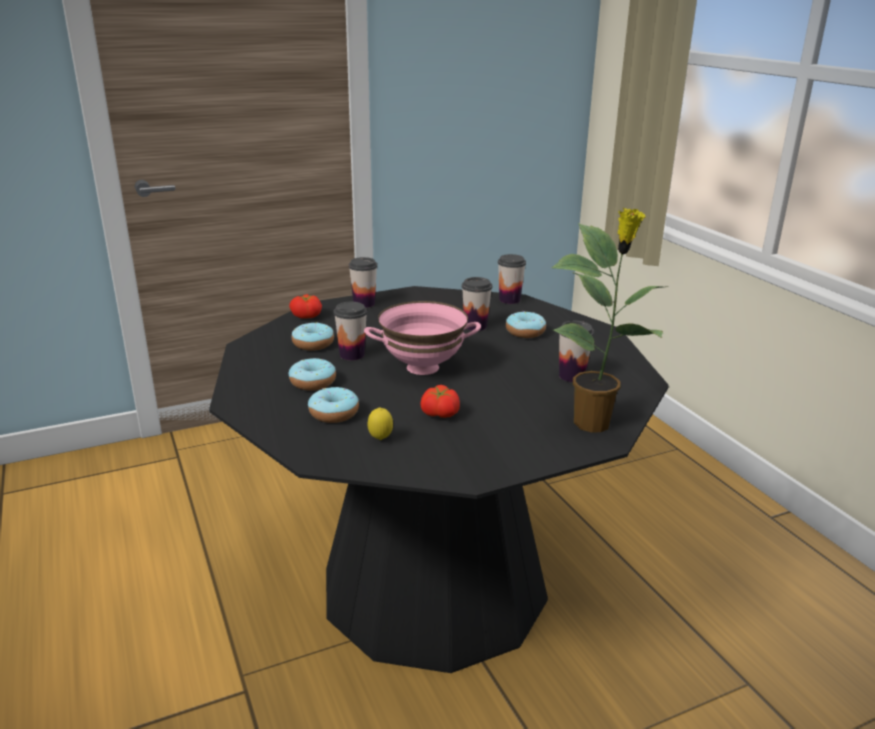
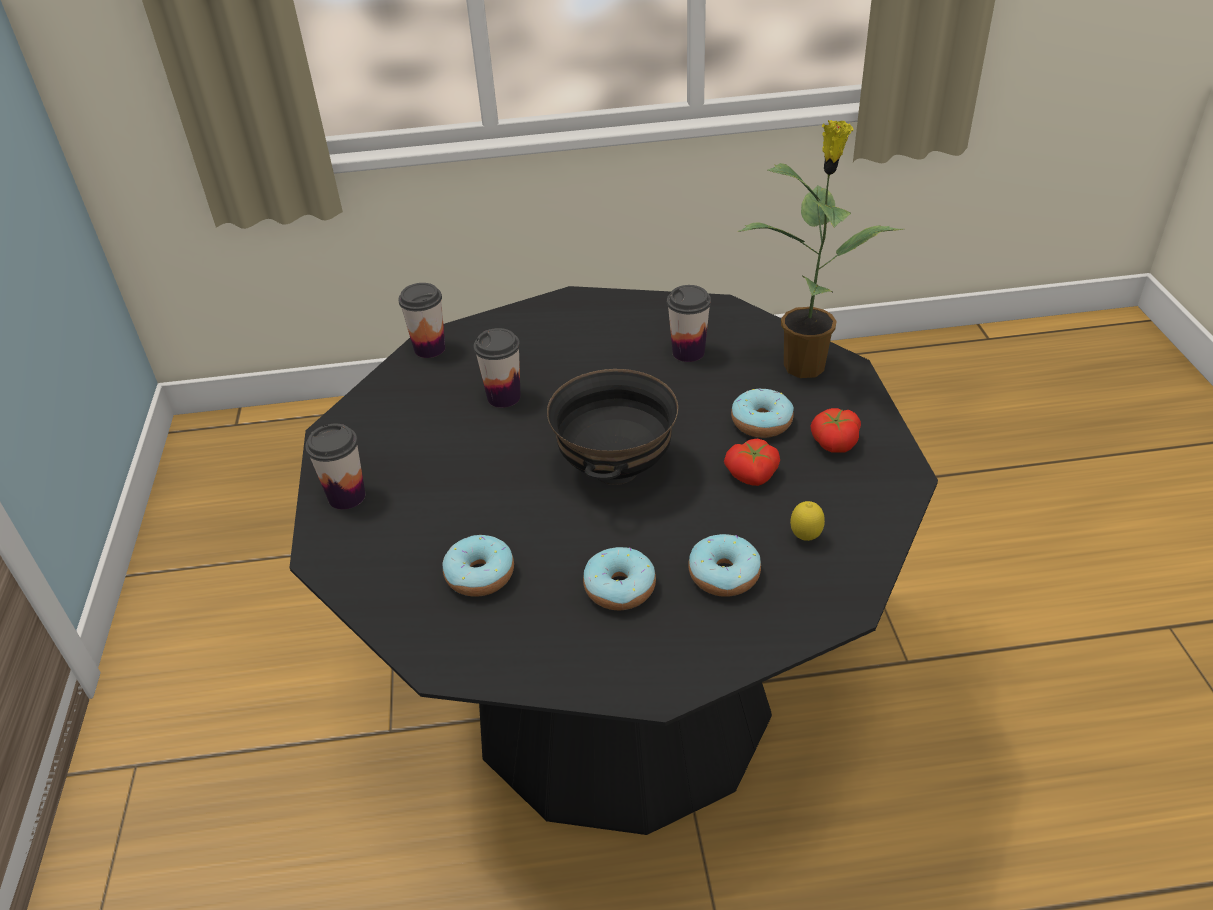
camera: 70 degrees left, 15 degrees up
(307, 316) = (356, 572): tomato -> tomato (833, 443)
(352, 355) = (542, 534): cup -> none
(422, 368) = (617, 469): pink bowl -> black bowl
(525, 332) = (546, 359): donut -> donut (761, 422)

